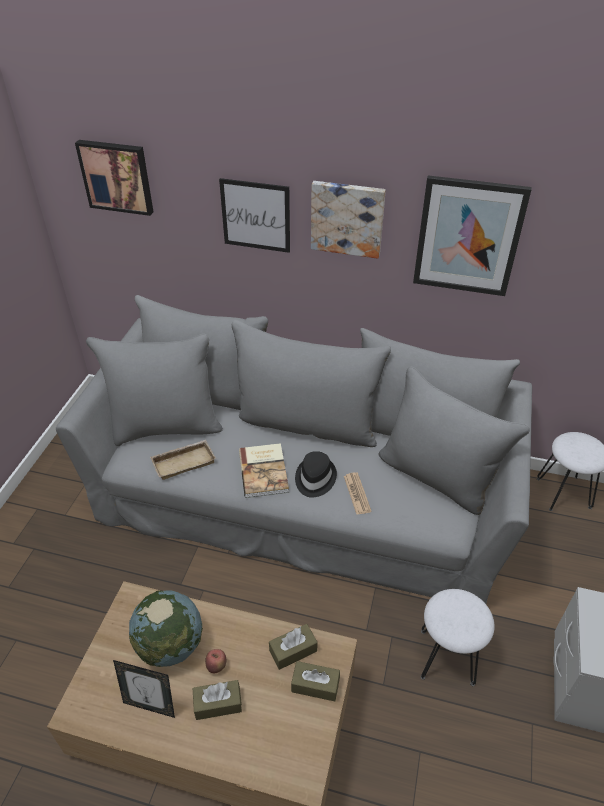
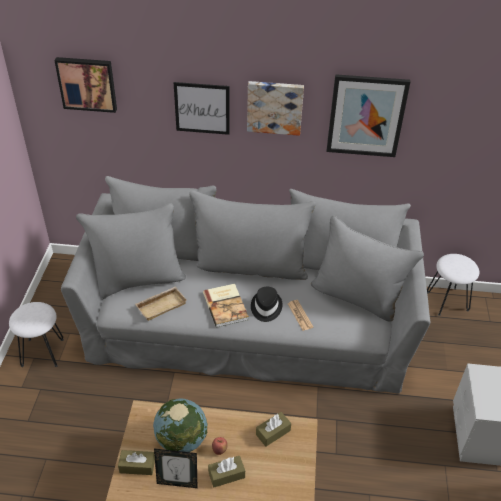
camera: 10 degrees left, 0 degrees up
(315, 685) = (294, 453): brown tissue box -> brown tissue box (137, 466)
(447, 656) = (378, 428): white stool -> white stool (42, 352)

